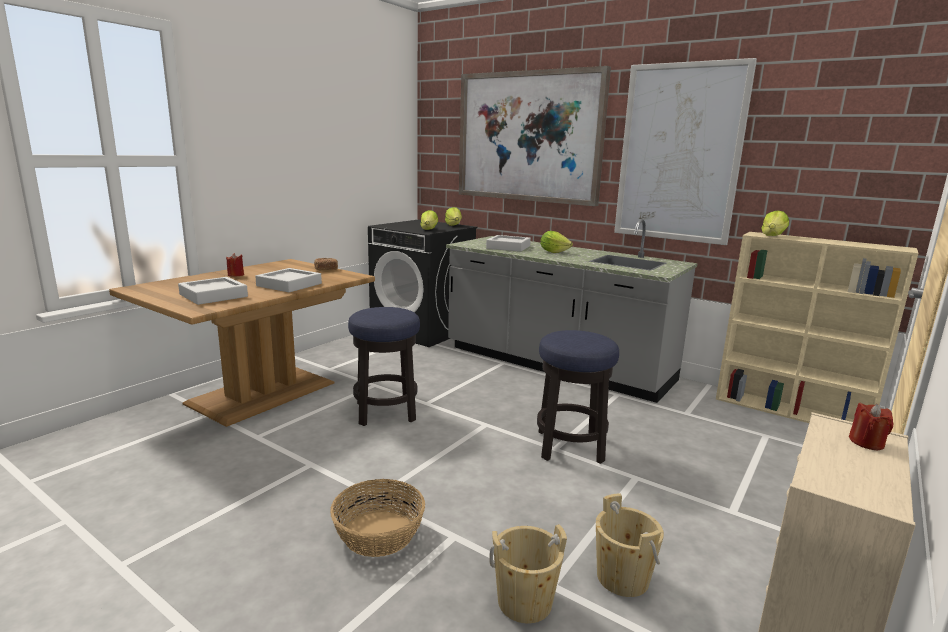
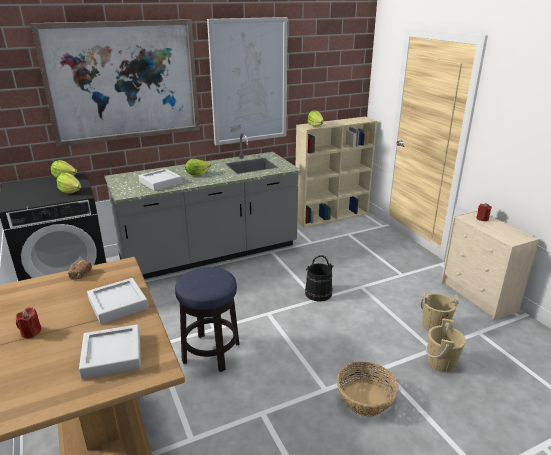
camera: 60 degrees left, 10 degrees up
(570, 447) = (318, 293): stool -> black bucket

